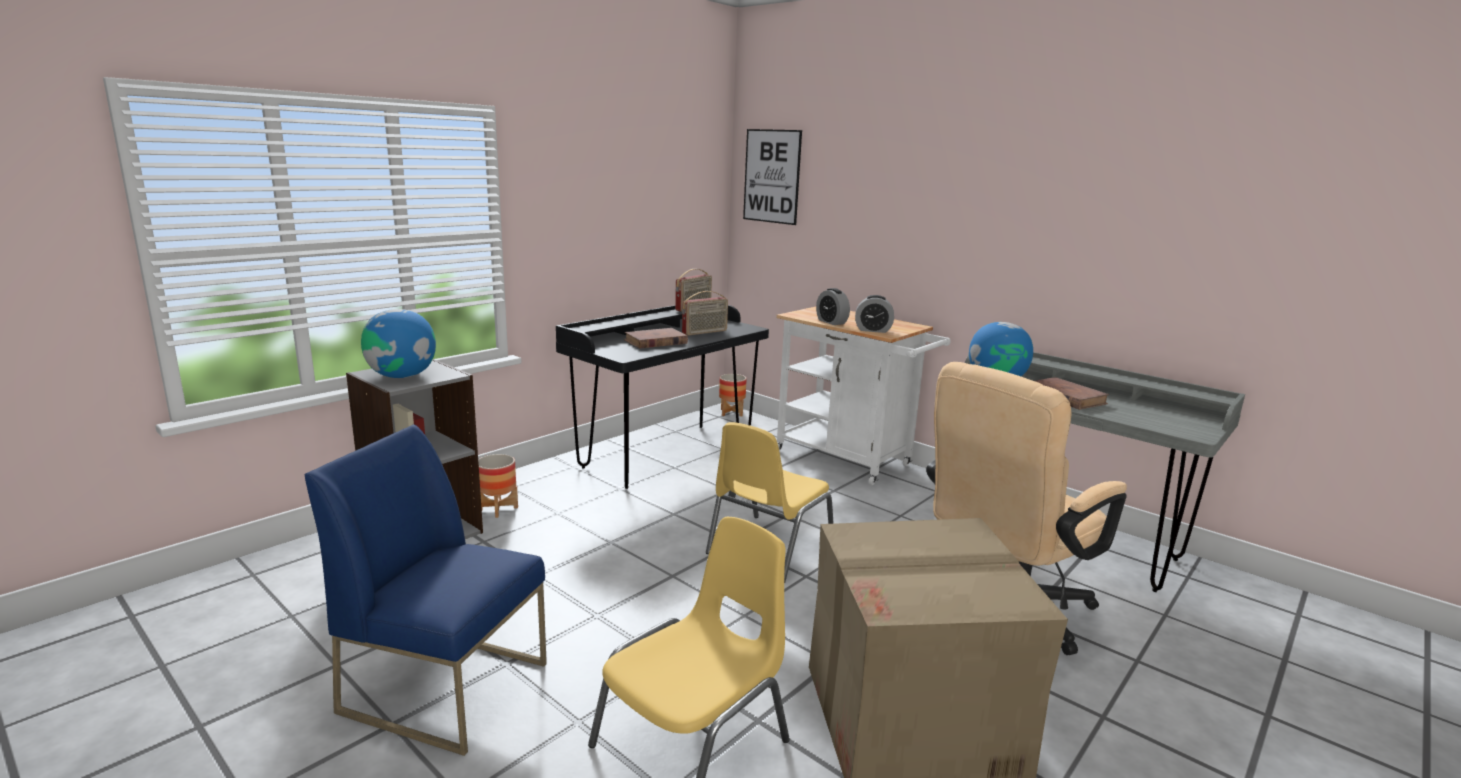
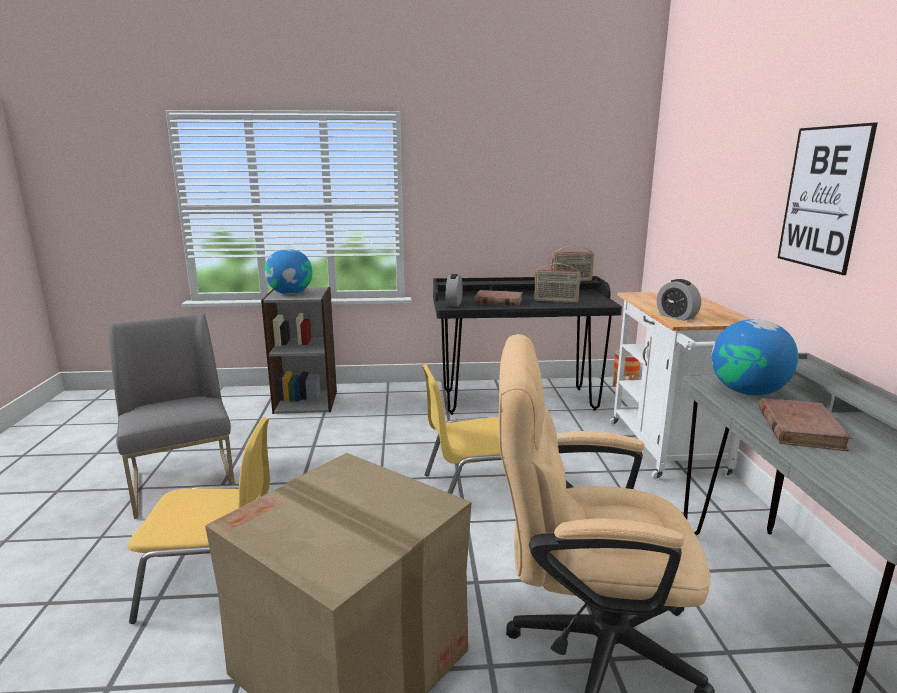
camera: 45 degrees right, 0 degrees up
(448, 686) = (184, 483): blue chair -> grey chair
(498, 508) = (360, 401): planter -> none
(772, 176) = (674, 161): picture -> picture (823, 198)
(831, 322) = (653, 304): alarm clock -> alarm clock (454, 304)

